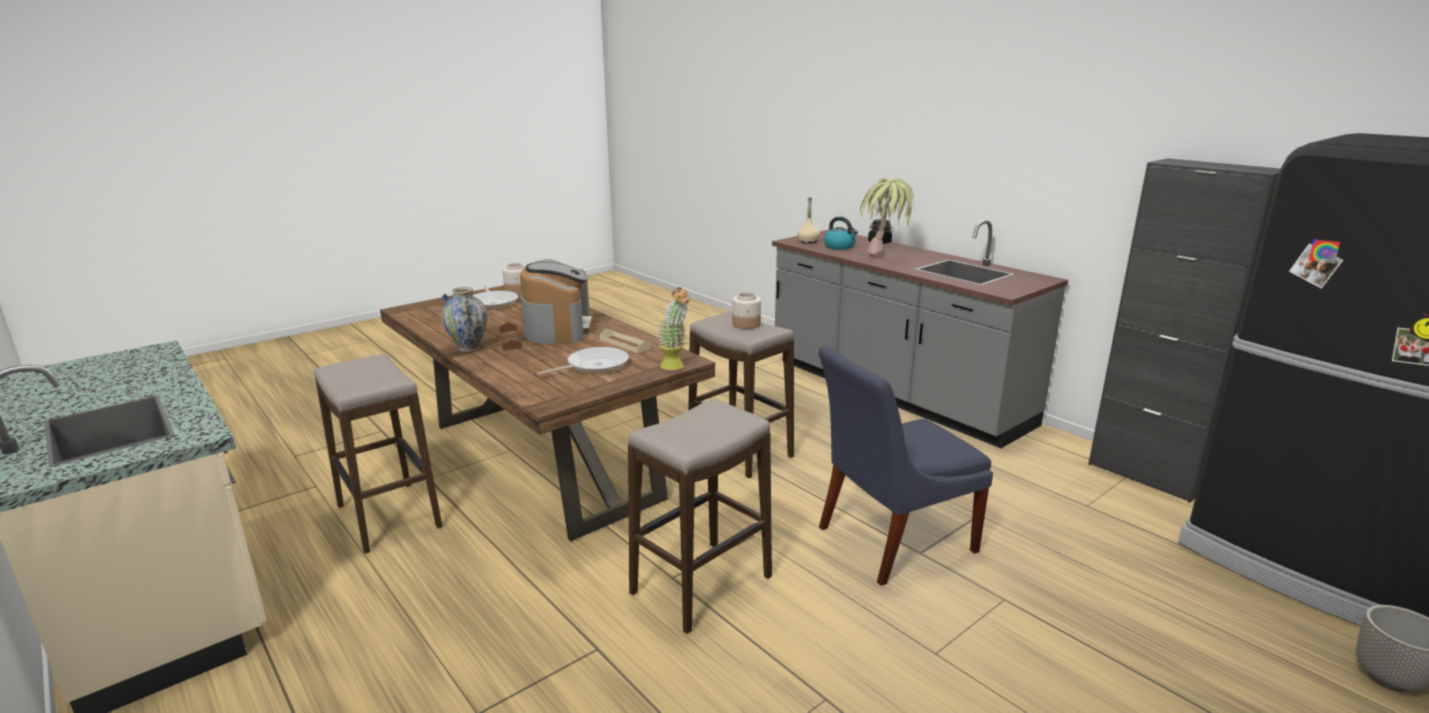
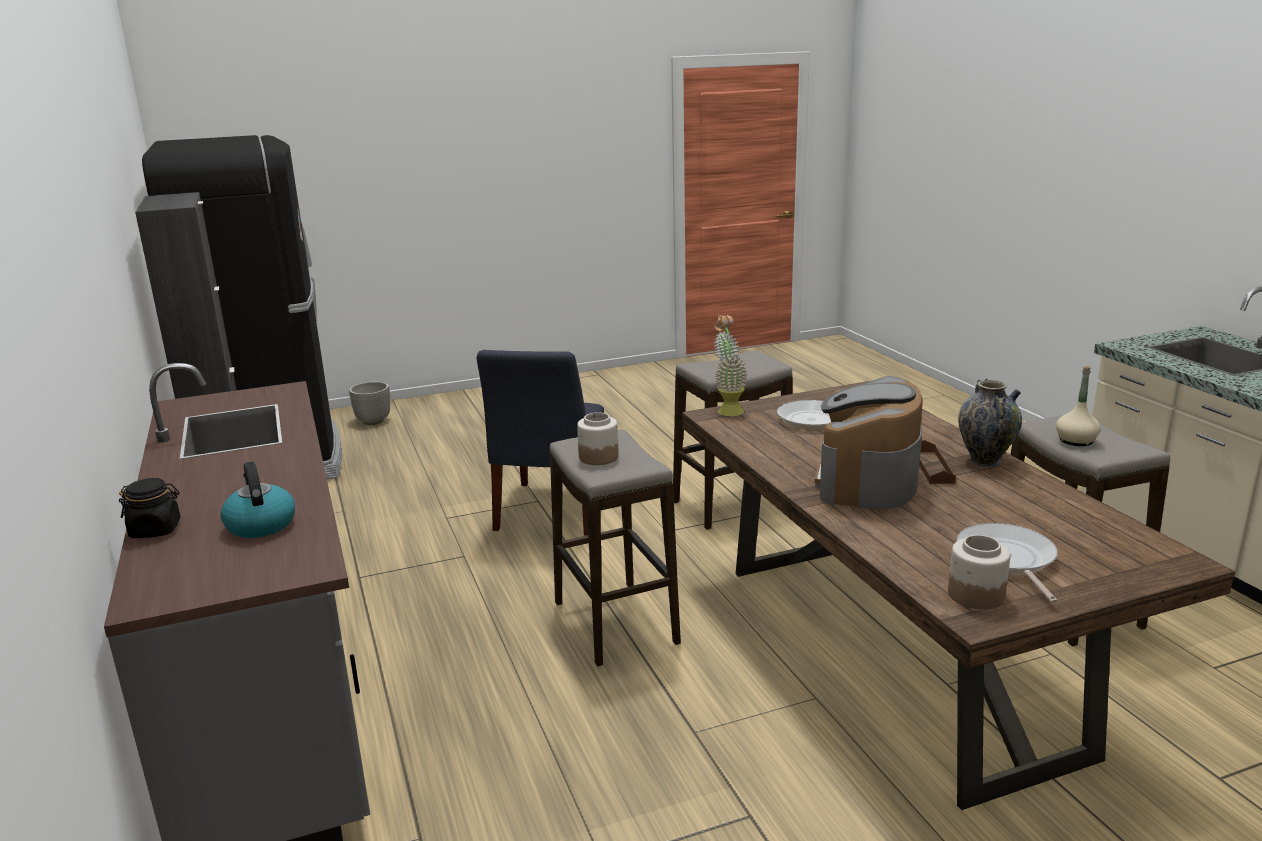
camera: 160 degrees left, 0 degrees up
(624, 344) = (775, 444): beige tray -> none
(808, 241) = (279, 559): beige bottle -> beige bottle (1076, 440)
(884, 261) = (280, 467): potted plant -> none
(890, 540) = (551, 511): blue chair -> blue chair turned 105 degrees clockwise

